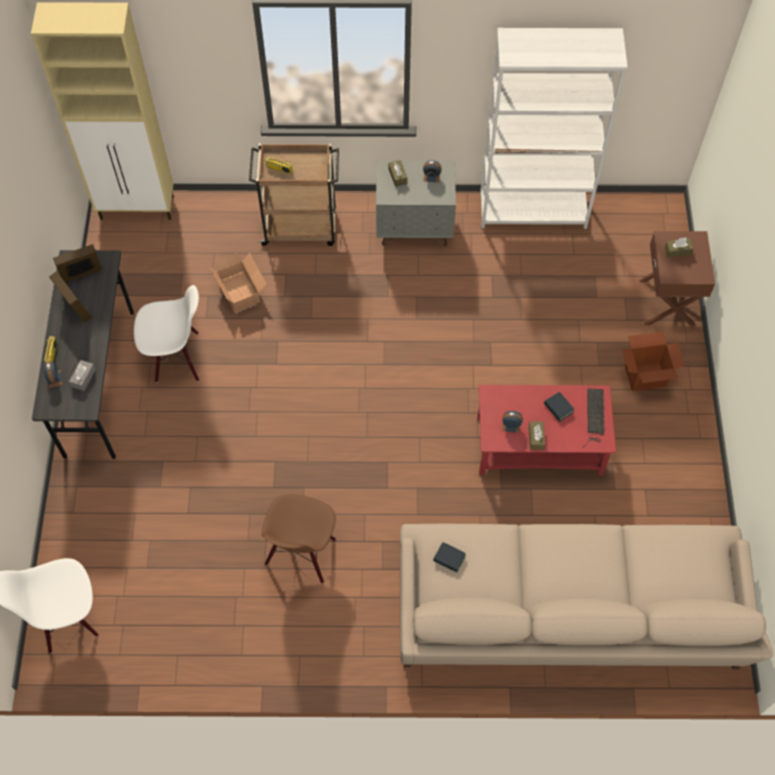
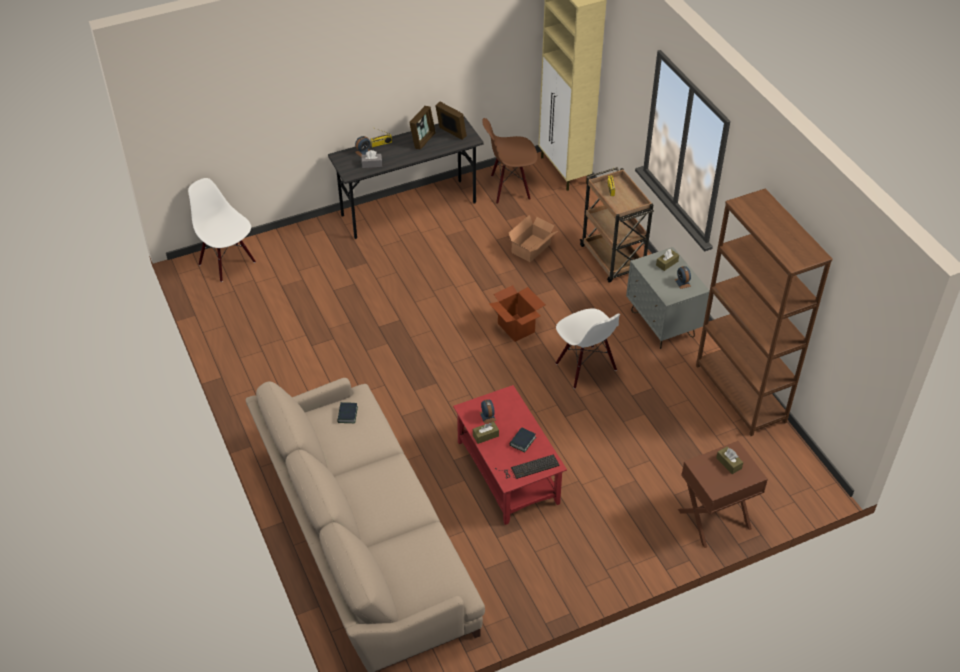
camera: 65 degrees right, 15 degrees down
(177, 358) = (453, 238): white chair -> white chair (585, 367)
(301, 553) = (333, 361): brown chair -> brown chair (509, 188)
(533, 210) = (740, 393): white bookcase -> brown bookcase
(645, 376) = (624, 526): cardboard box -> cardboard box (516, 328)

